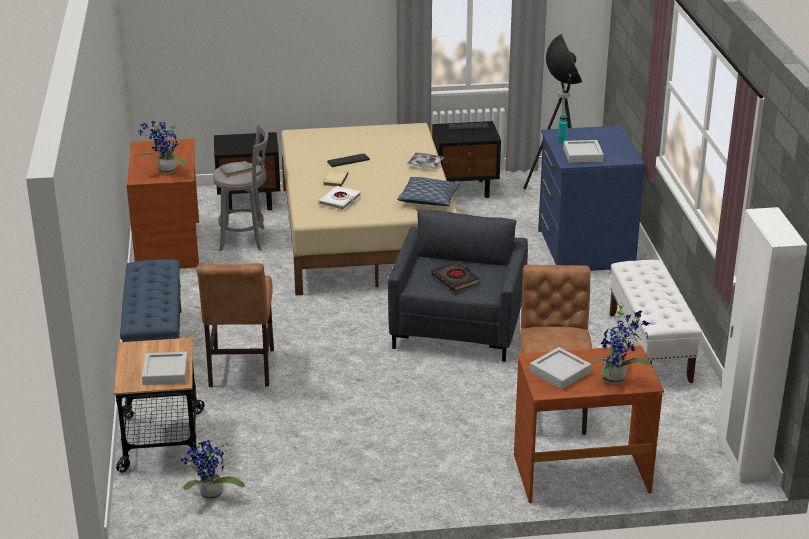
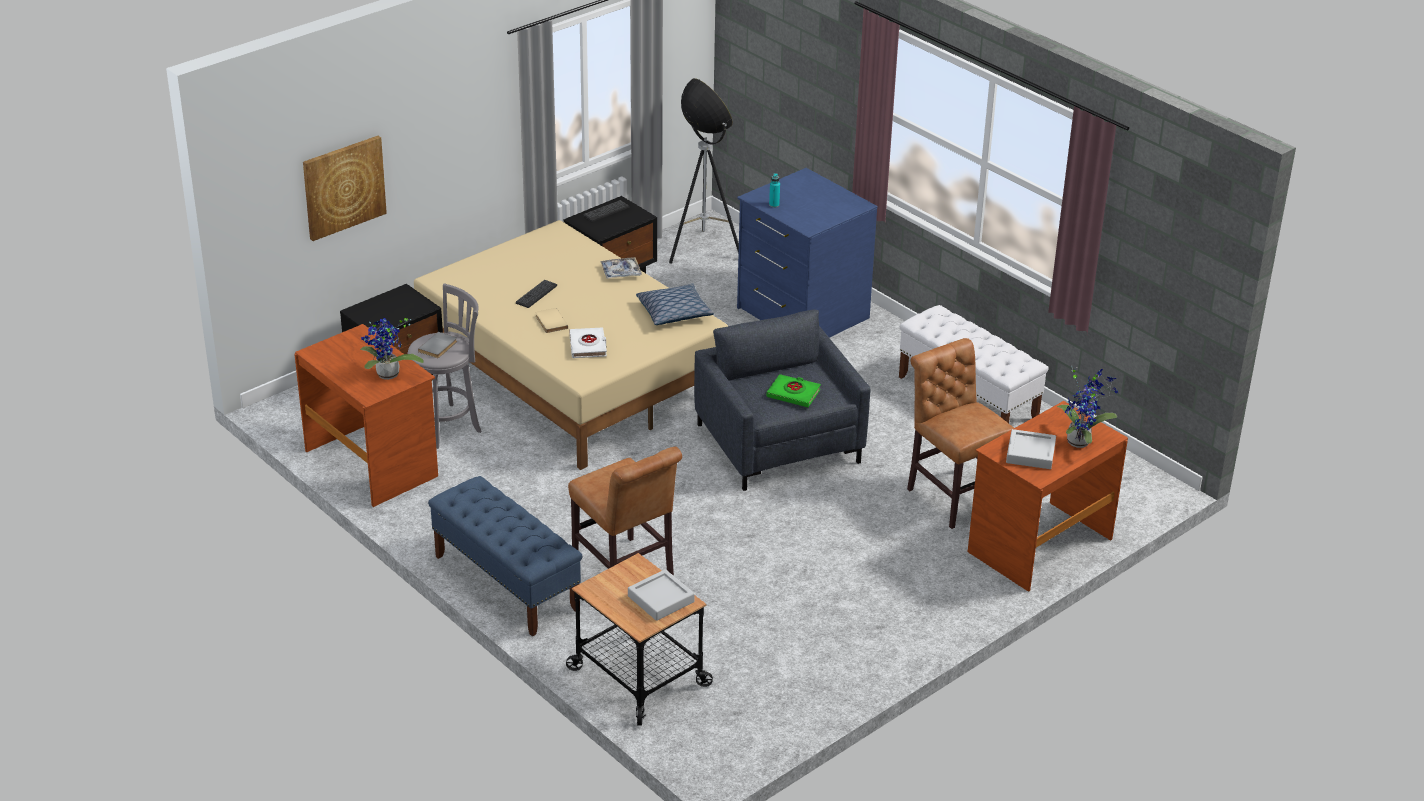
camera: 35 degrees left, 5 degrees up
(210, 495) = (751, 709): potted plant -> none
(232, 39) = (344, 187): none -> picture
(455, 279) = (793, 394): black book -> green book
(582, 155) = (811, 214): grey tray -> none
(741, 459) = (1147, 478): white wardrobe -> none

